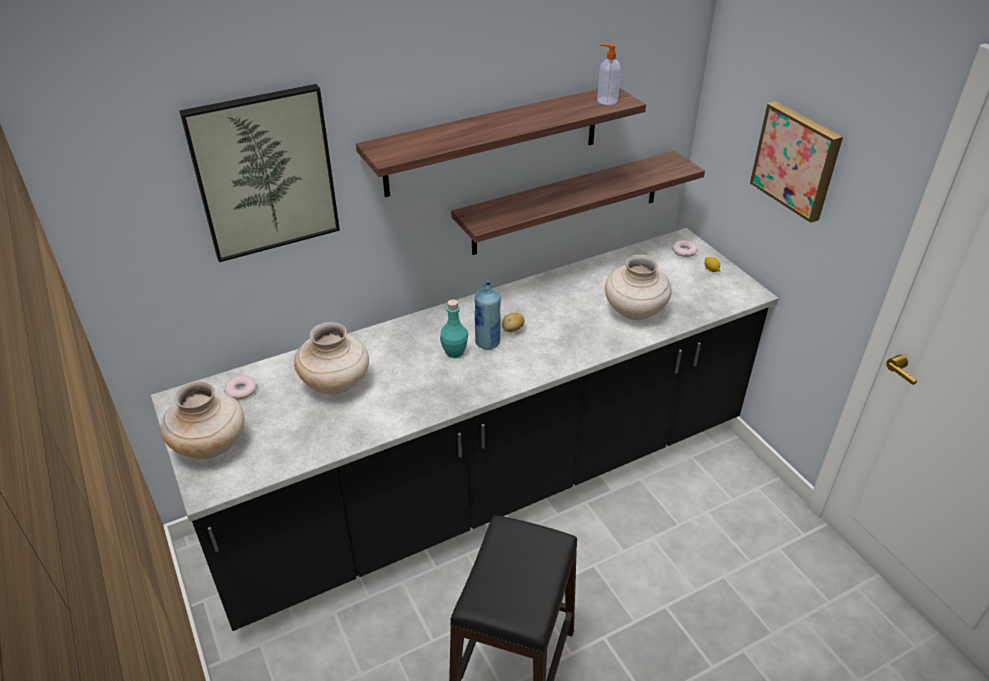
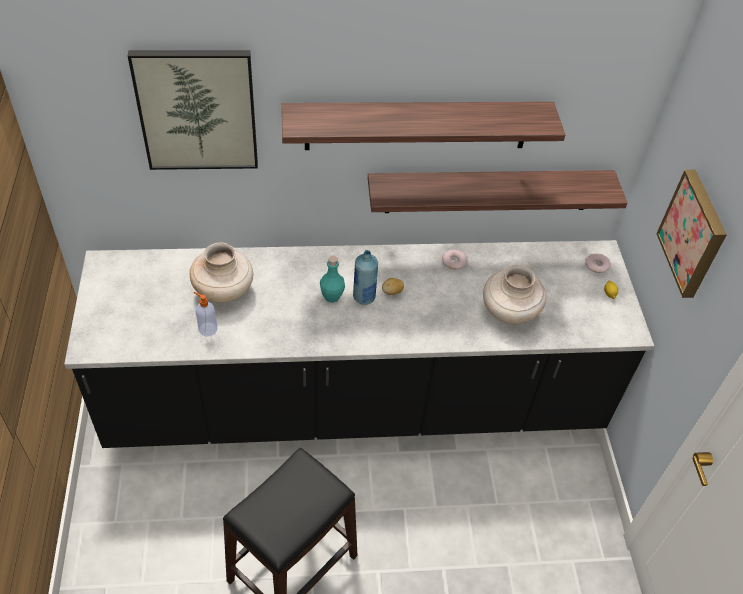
camera: 20 degrees right, 10 degrees up
(211, 445) = (107, 311): beige vase -> none
(241, 390) = (151, 271): donut -> donut (454, 261)
(606, 101) = (530, 119): soap dispenser -> soap dispenser (207, 329)

